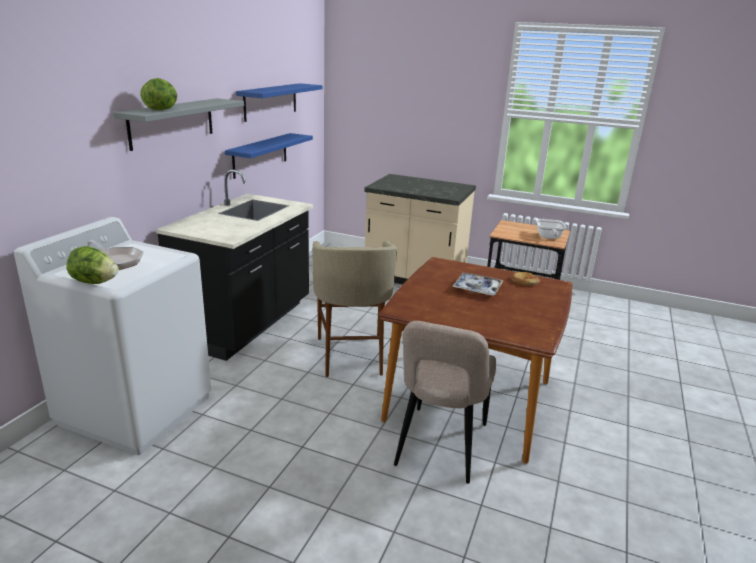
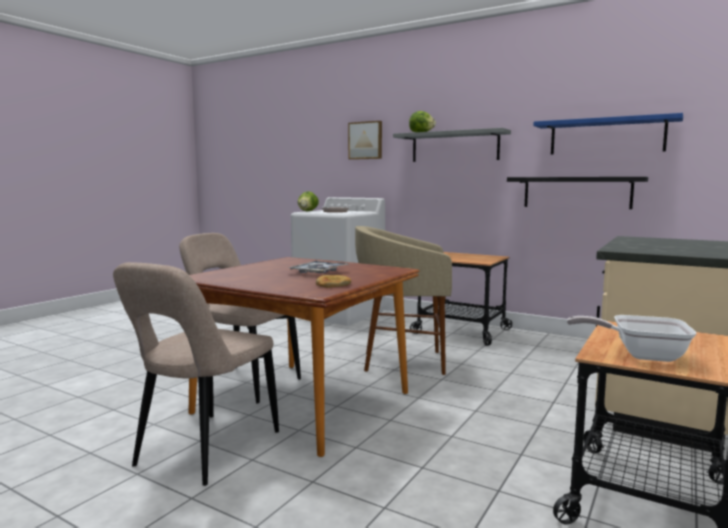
camera: 100 degrees right, 15 degrees down
(51, 126) = (366, 140): none -> picture
(247, 324) = (461, 331): black counter -> cart
(260, 155) = (576, 192): blue shelf -> black shelf
(577, 435) = (204, 451): none -> beige chair

